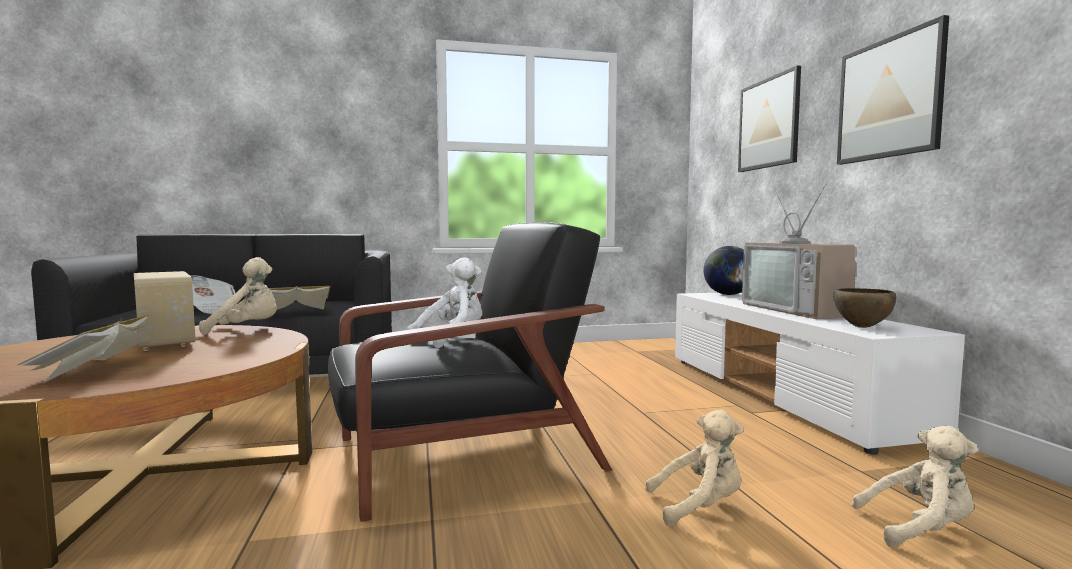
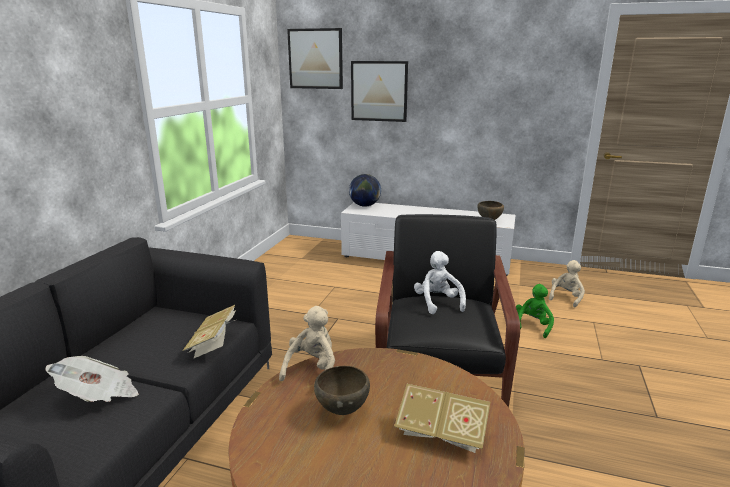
camera: 60 degrees left, 15 degrees up
(163, 342) = (342, 410): radio -> brown bowl
(699, 507) = (533, 326): beige plush toy -> green plush toy
(799, 310) = (435, 213): television -> none
(889, 98) = (473, 99): picture -> picture (315, 59)

